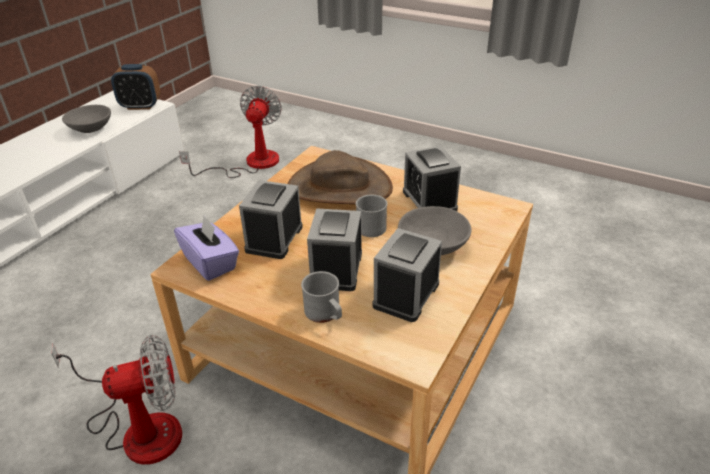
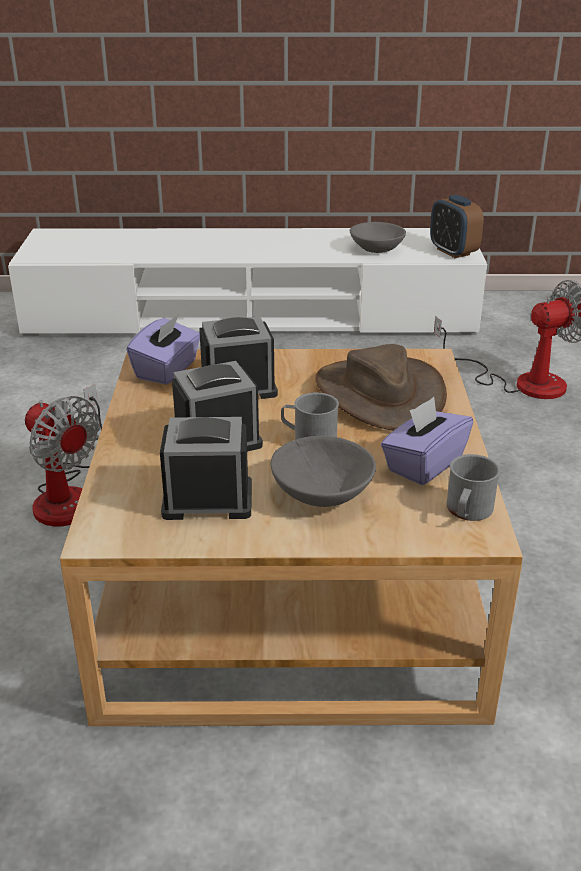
camera: 60 degrees right, 5 degrees down
(325, 314) = (135, 458): grey mug -> grey mug (467, 512)
(429, 200) = (423, 464): alarm clock -> purple tissue box

